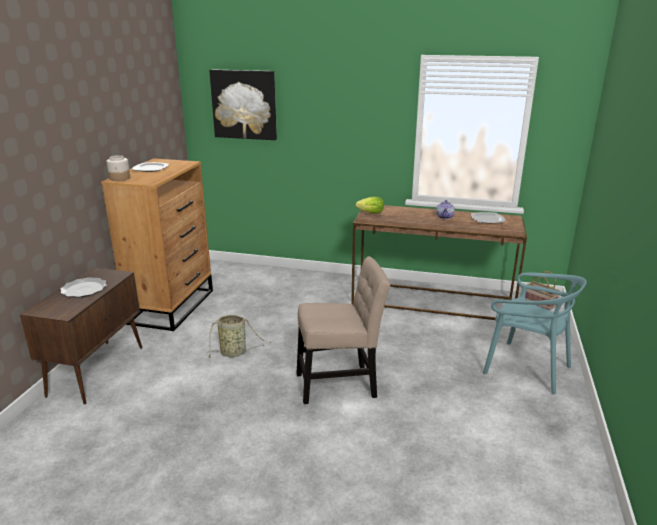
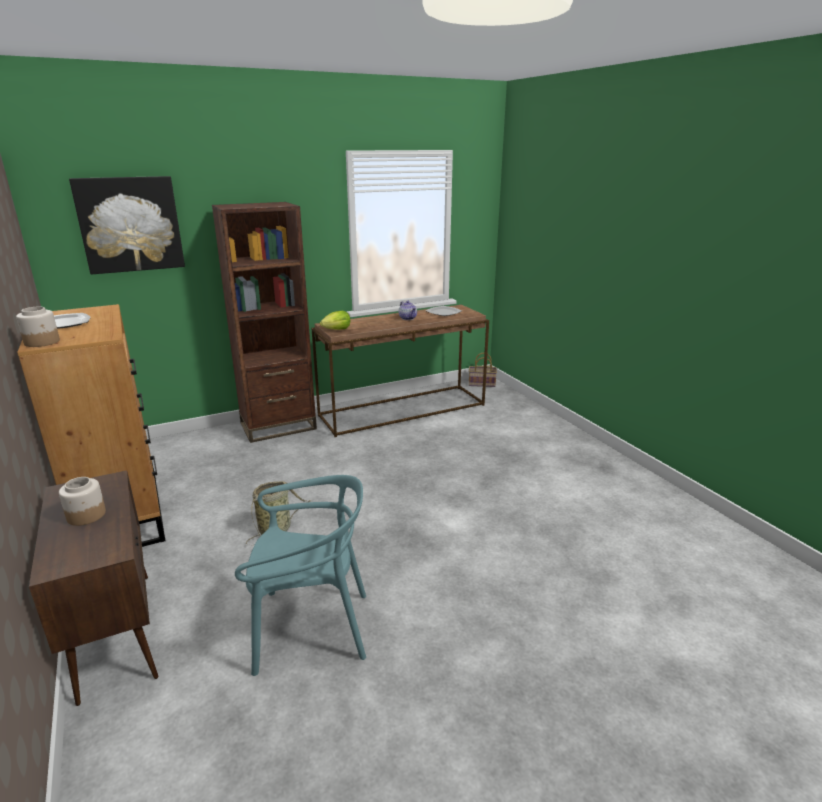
camera: 40 degrees left, 0 degrees up
(84, 289) = (86, 515): plate -> jar
(324, 282) = (278, 426): none -> brown bookcase
(340, 384) = (421, 509): beige chair -> none
(526, 368) = (535, 434): turquoise chair -> turquoise chair (311, 628)

